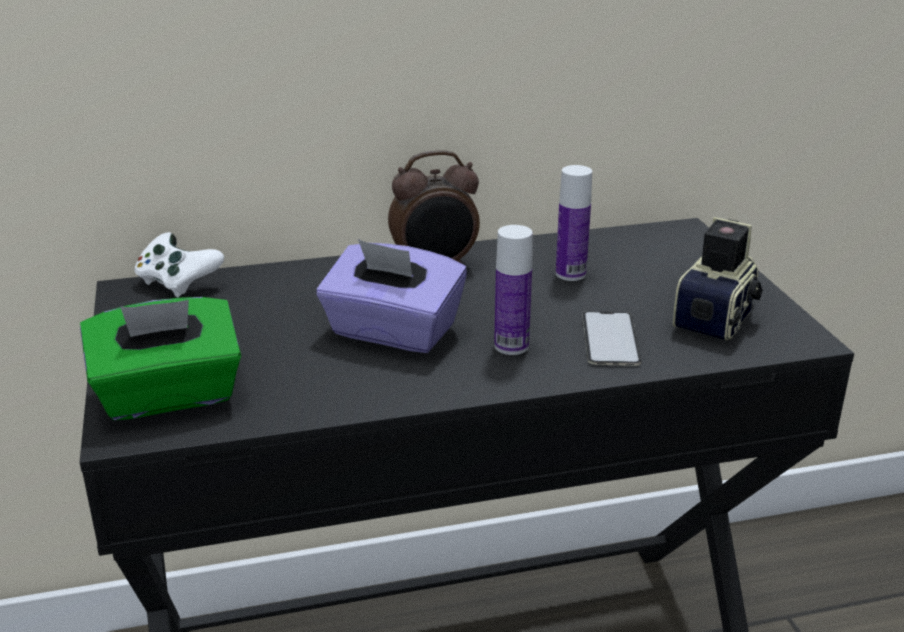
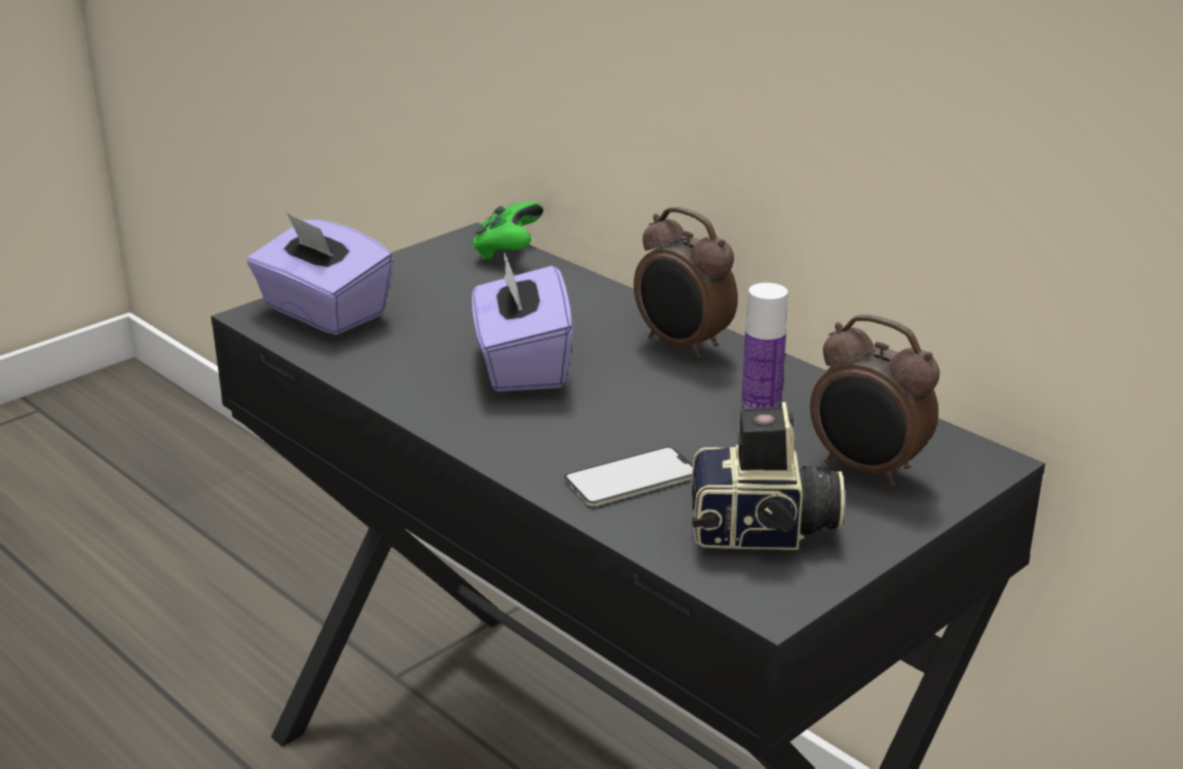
camera: 60 degrees right, 0 degrees up
(169, 396) = (323, 312): green tissue box -> purple tissue box
(178, 283) = (507, 250): white game controller -> green game controller
(511, 346) = (557, 428): bottle -> none
(666, 264) = (866, 470): none -> alarm clock

